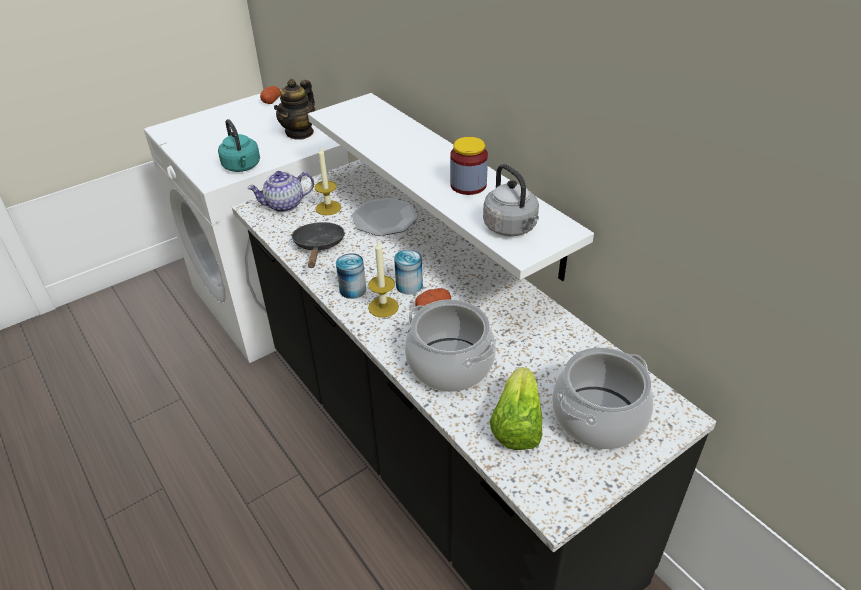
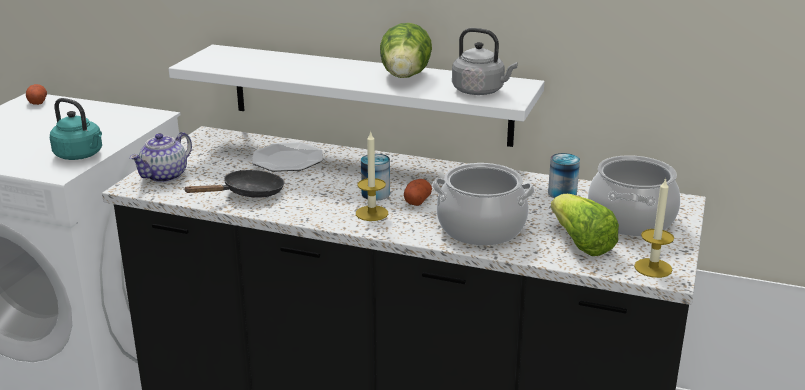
camera: 35 degrees left, 15 degrees down
(299, 132) = (111, 117): teapot -> none
(319, 246) = (248, 194): black frying pan -> black frying pan turned 90 degrees clockwise
(328, 208) = (217, 166): candle -> candle (653, 268)
(352, 289) = (326, 211): can -> can (562, 193)
(468, 185) = (405, 77): jar -> lettuce

